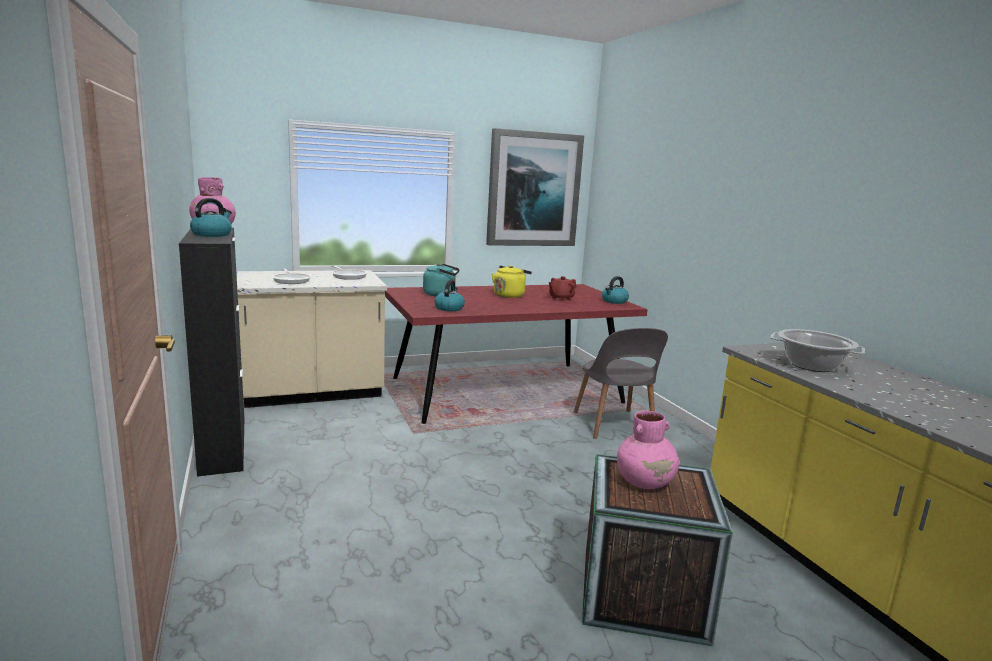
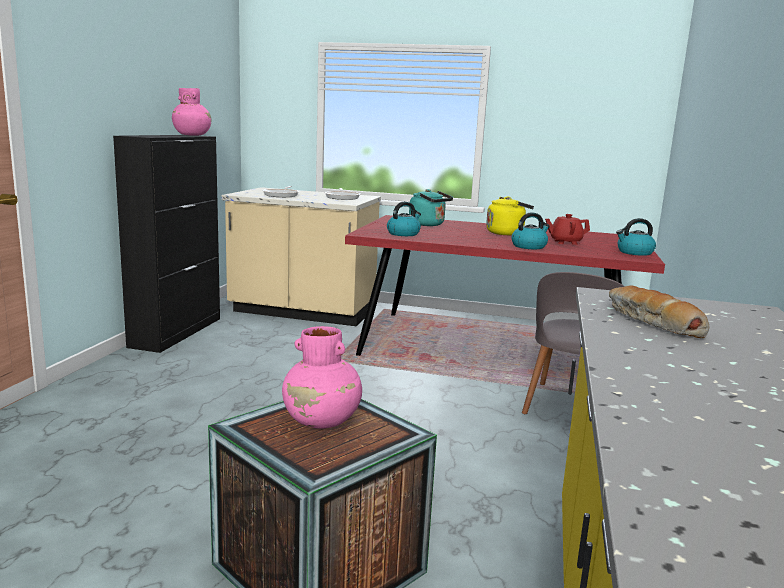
camera: 35 degrees right, 0 degrees up
(212, 234) = (168, 135): kettle -> kettle (529, 246)
(533, 189) = (590, 113): picture -> none
(811, 366) = (651, 323): cooking pot -> bread

